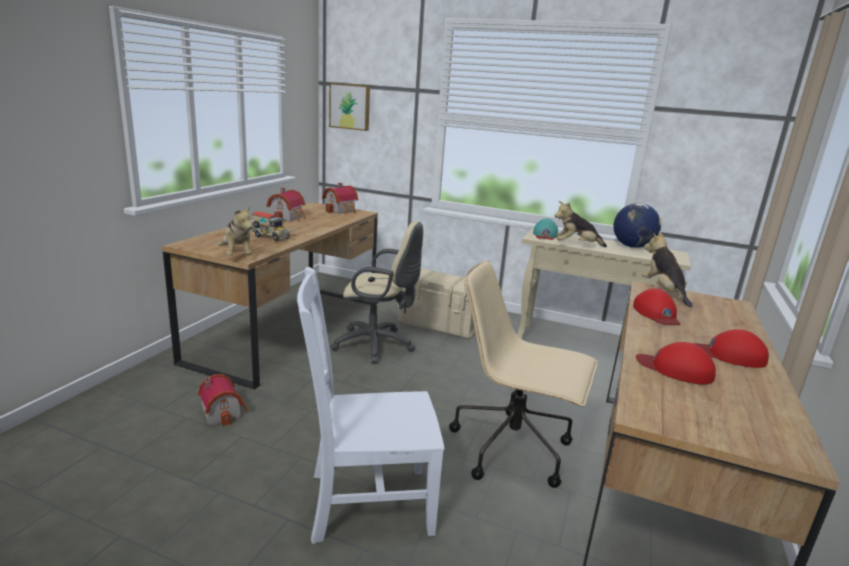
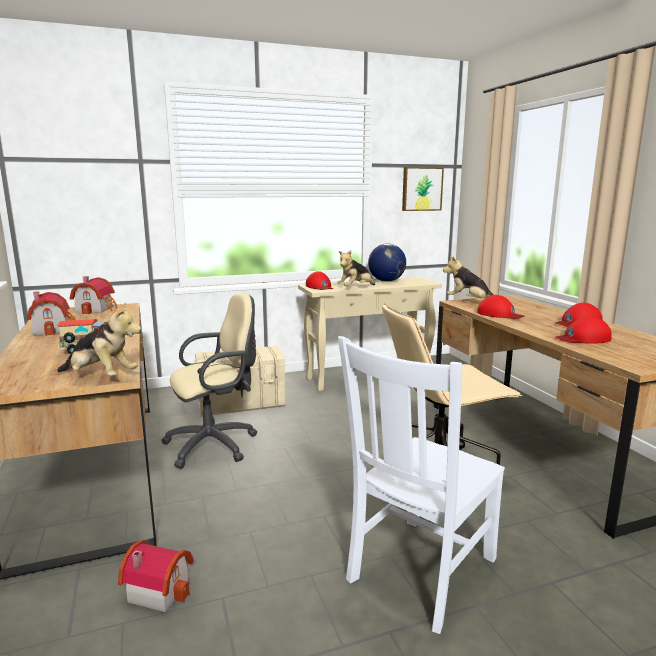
camera: 40 degrees left, 5 degrees down
(350, 106) = (50, 185): picture -> picture (421, 189)
(545, 235) = (319, 287): turquoise cap -> red cap

